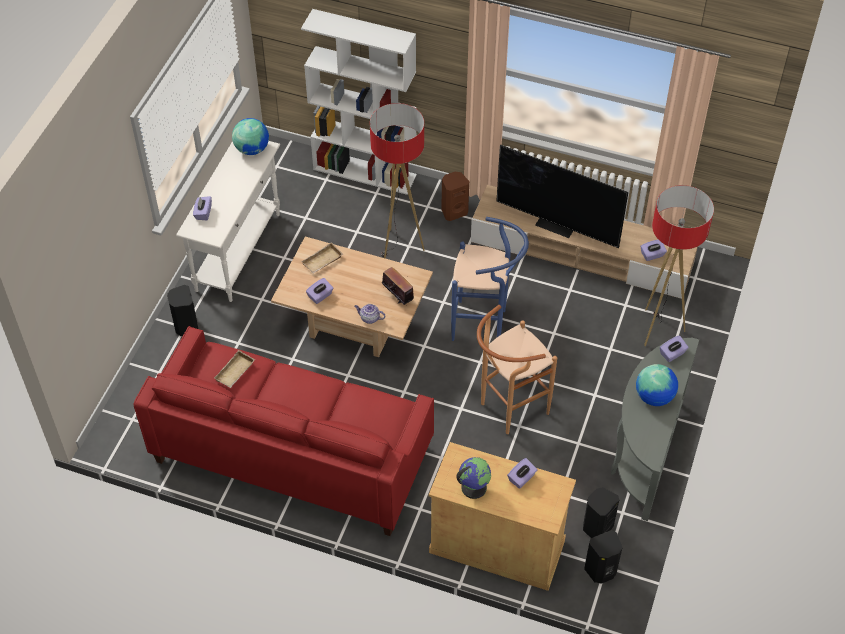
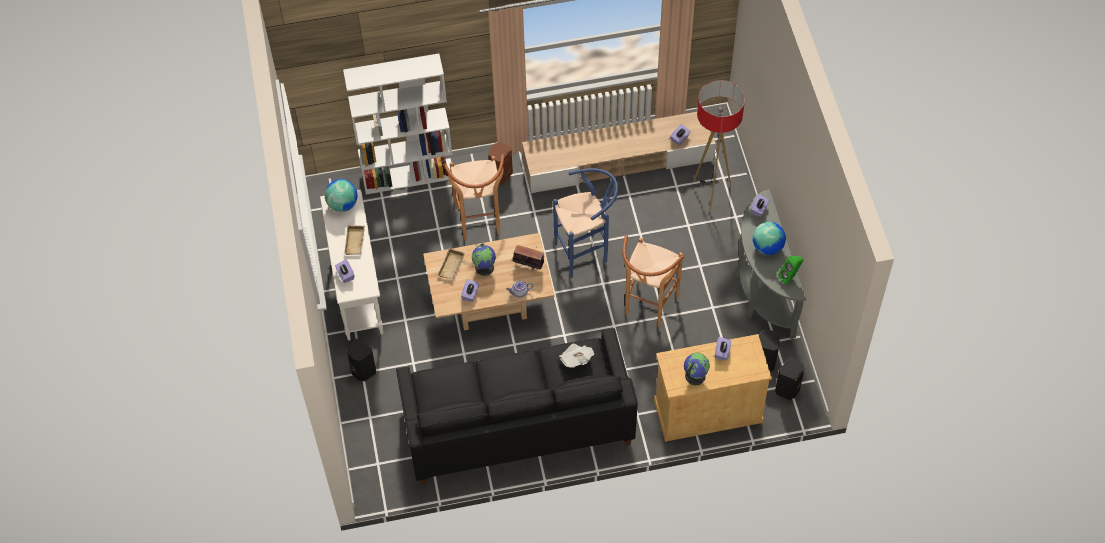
camera: 30 degrees left, 5 degrees up
(235, 372) = (454, 385): beige tray -> beige tray (356, 242)
(292, 453) = (516, 424): red sofa -> black sofa
(353, 278) = (485, 267): none -> globe
(375, 411) = (576, 359): none -> newspaper
(399, 247) = (479, 225): floor lamp -> brown stool
(556, 225) = (596, 149): television -> none
(657, 440) = (790, 277): none -> green speaker

